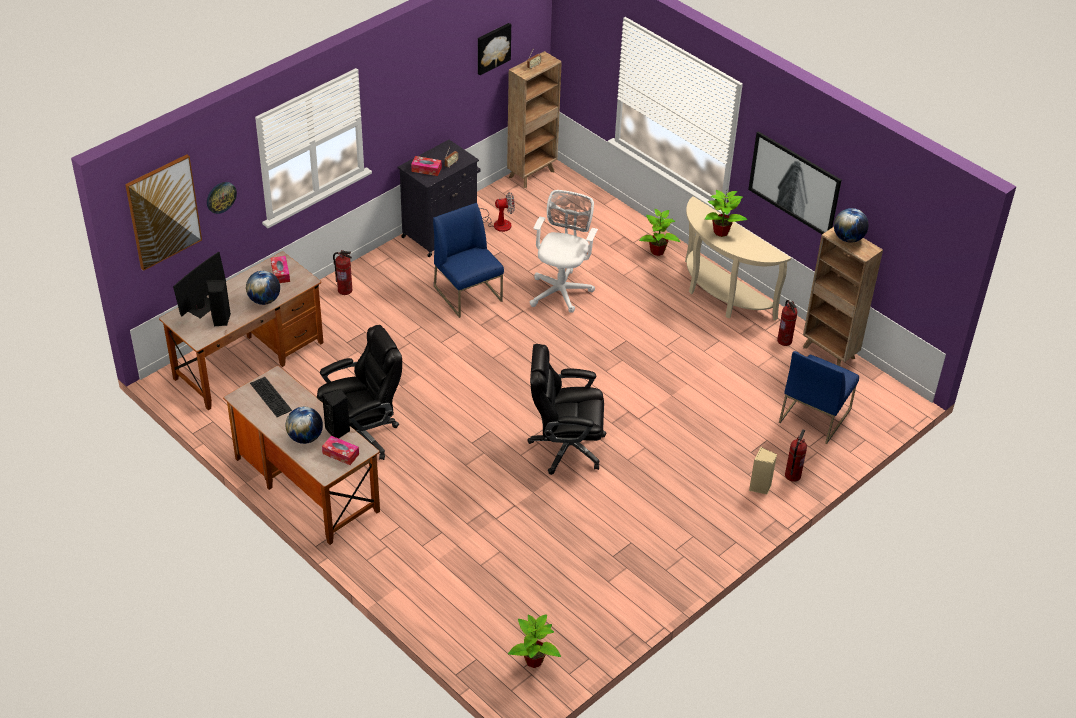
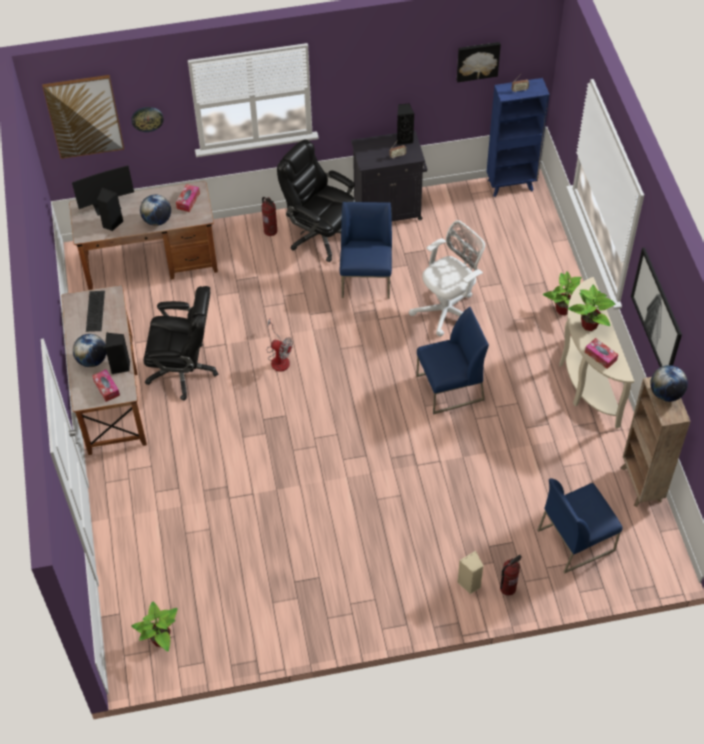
camera: 35 degrees right, 10 degrees up
(426, 169) = (372, 152): tissue box -> tissue box (600, 356)
(445, 149) = (404, 139): none -> black speaker
(497, 222) = (443, 220): fan -> fan (279, 358)
(532, 174) = (511, 185): brown bookcase -> blue bookcase
(565, 447) = (334, 461): black office chair -> black office chair (320, 235)
(615, 348) = (449, 388): none -> blue chair
(785, 341) = (608, 453): fire extinguisher -> none

